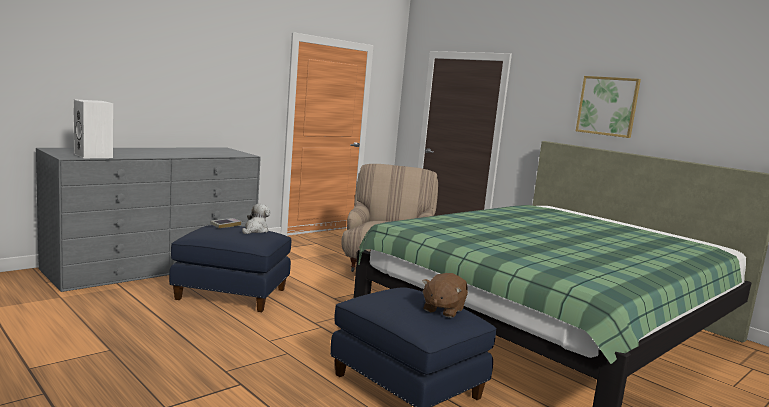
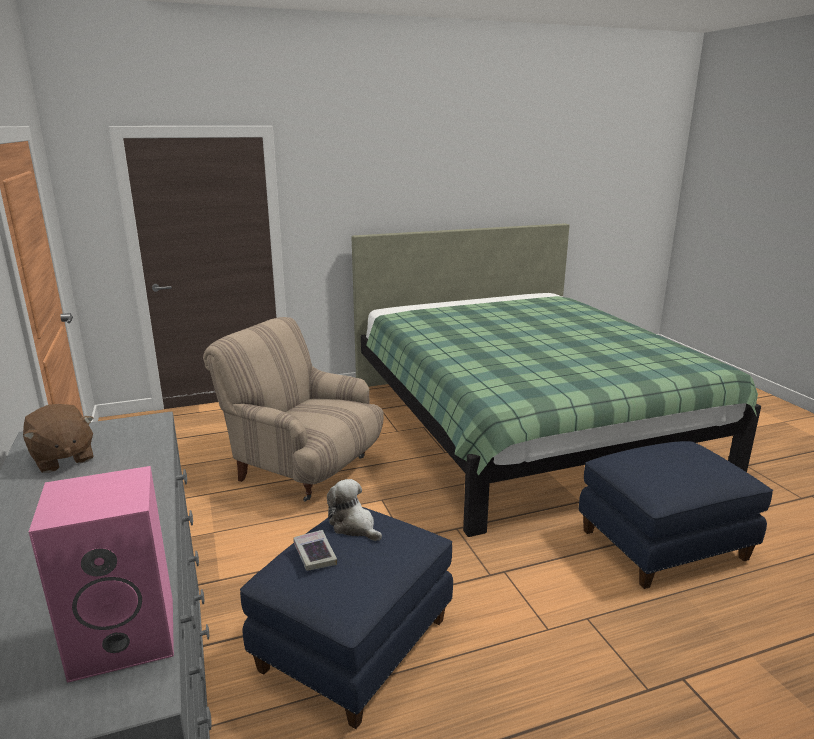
camera: 65 degrees left, 10 degrees up
(94, 156) = (127, 635): white speaker -> pink speaker
(443, 310) = (691, 453): brown plush toy -> brown plush toy (62, 458)
(607, 106) = (414, 183): picture -> none

